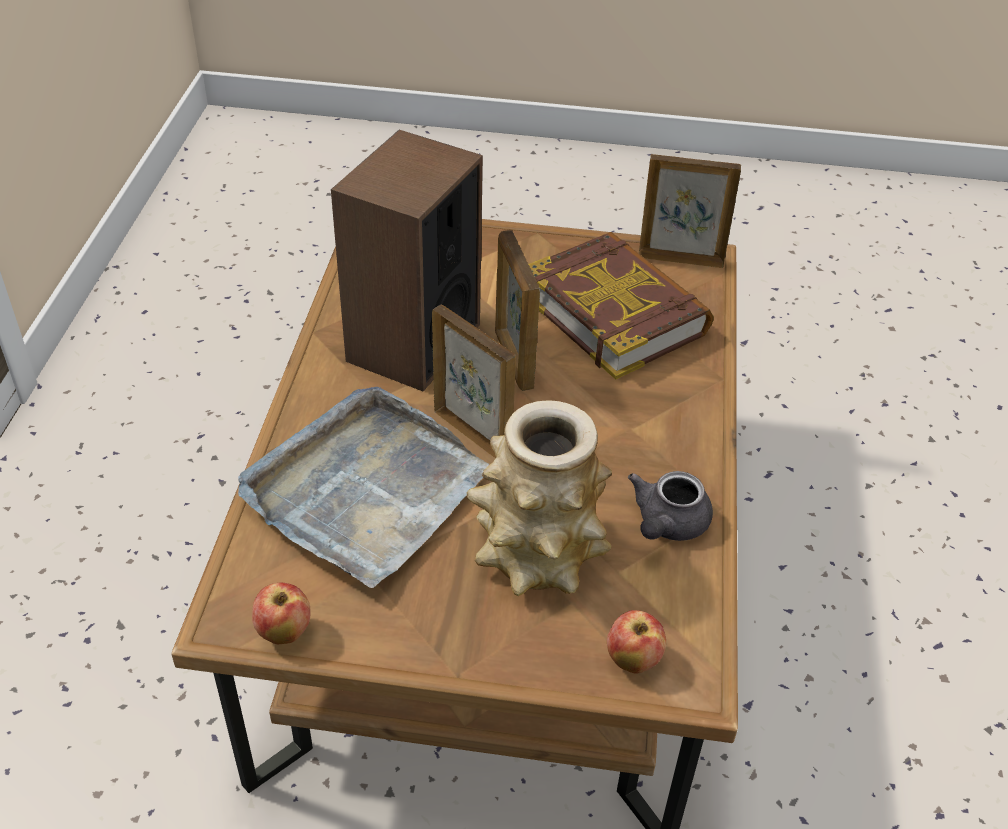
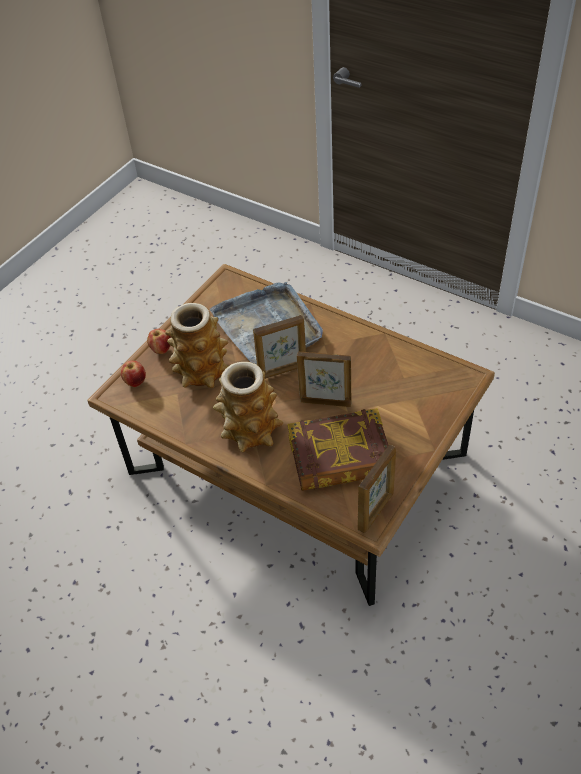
camera: 120 degrees right, 5 degrees up
(284, 632) = (213, 290): apple -> apple (161, 349)
(413, 342) = (358, 367): speaker -> none
(632, 431) = (250, 430): none -> vase
(667, 524) = (188, 418): grey teapot -> none

